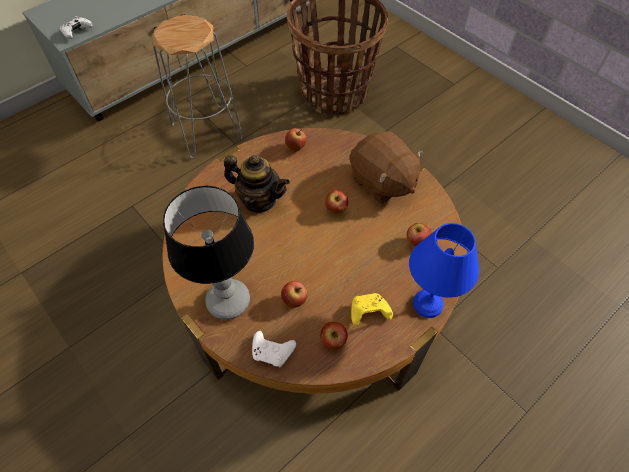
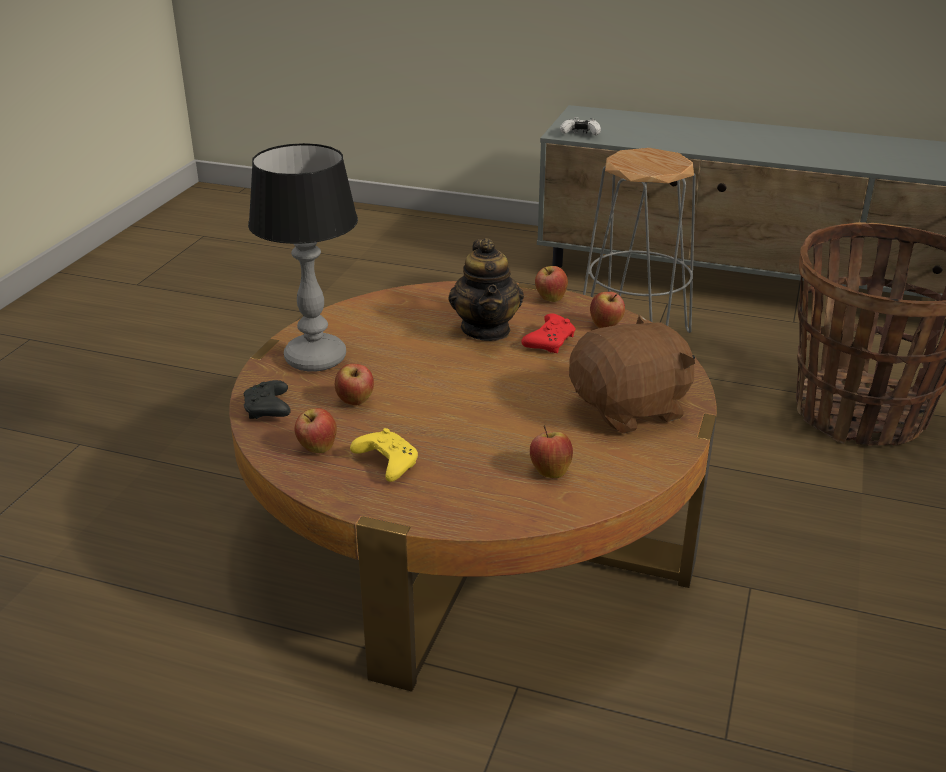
camera: 60 degrees right, 25 degrees down
(273, 352) = (268, 410): white game controller -> black game controller
(294, 179) = (550, 342): none -> red game controller
(336, 209) = (534, 387): apple -> apple (550, 299)
(382, 182) = (630, 409): brown plush toy -> brown plush toy turned 135 degrees counterclockwise
(428, 303) = (449, 512): blue table lamp -> none

